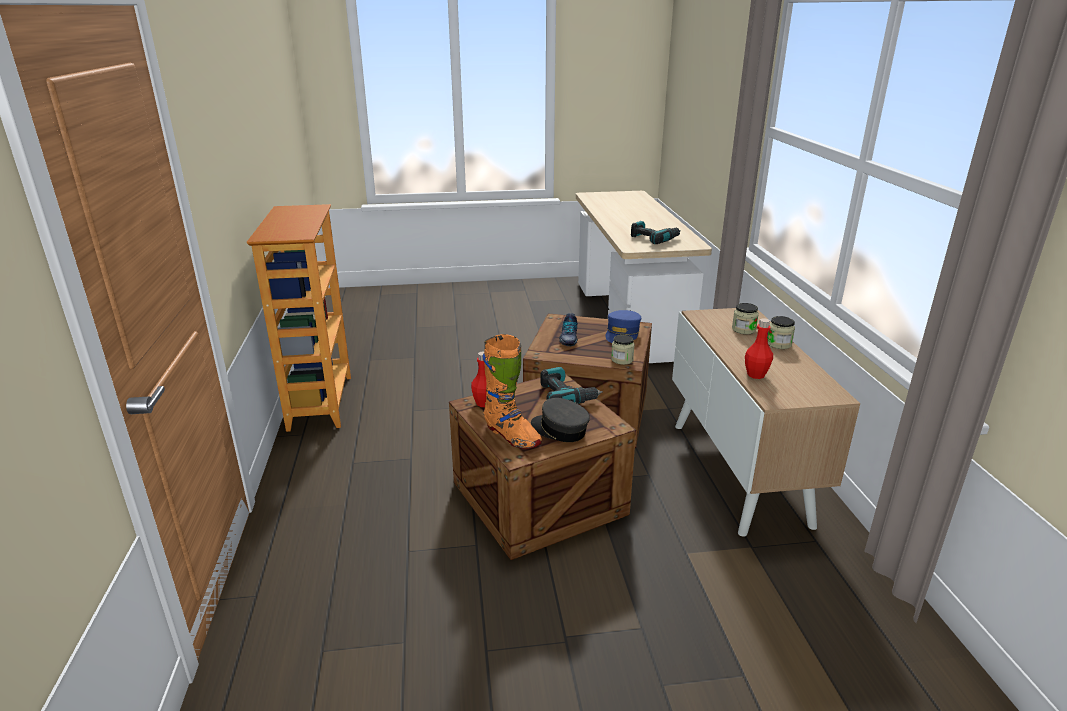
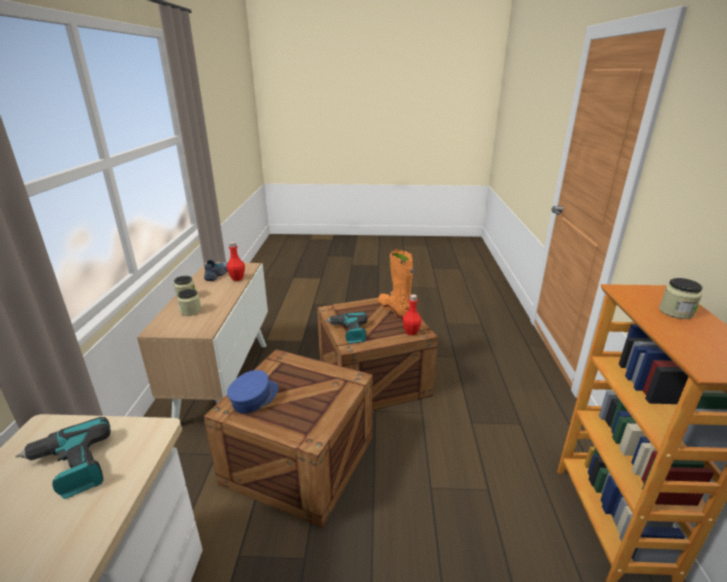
camera: 170 degrees left, 0 degrees up
(559, 430) = (364, 310): grey cap -> none
(568, 338) = (316, 398): shoe -> shoe (218, 274)
(622, 360) = (282, 362): jar -> jar (675, 312)

